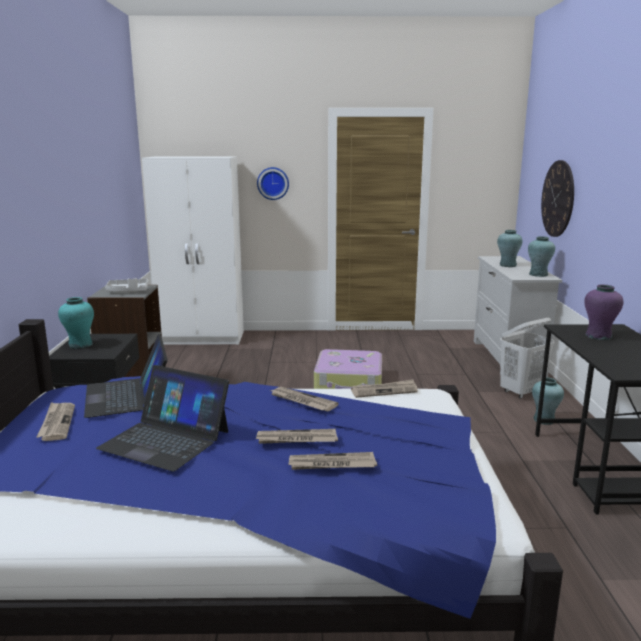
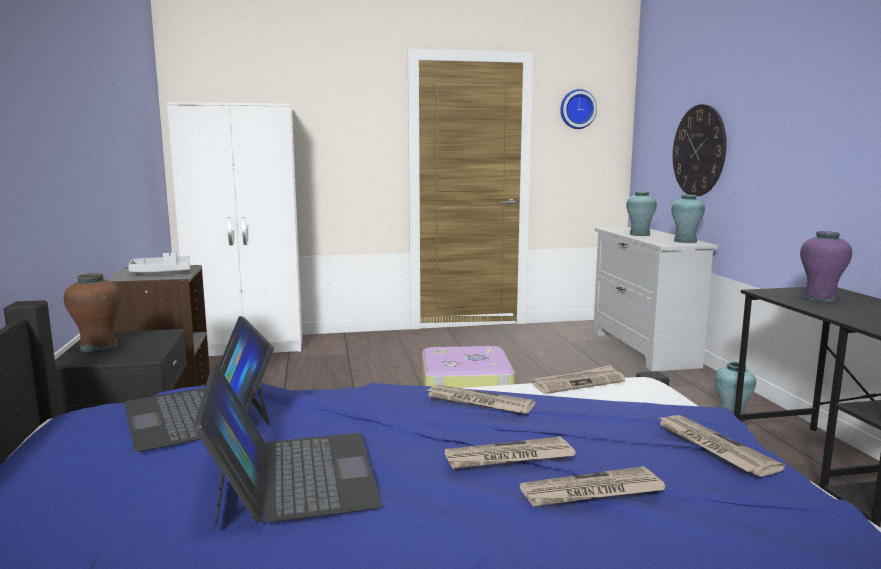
camera: 10 degrees left, 5 degrees down
(57, 423) = (86, 464): newspaper -> newspaper (713, 447)
(80, 345) = (99, 347): turquoise vase -> brown vase
(165, 439) = (292, 476): laptop -> laptop turned 120 degrees counterclockwise
(273, 183) = (339, 142): wall clock -> wall clock (577, 109)
(521, 392) = (684, 387): white laundry basket -> none

